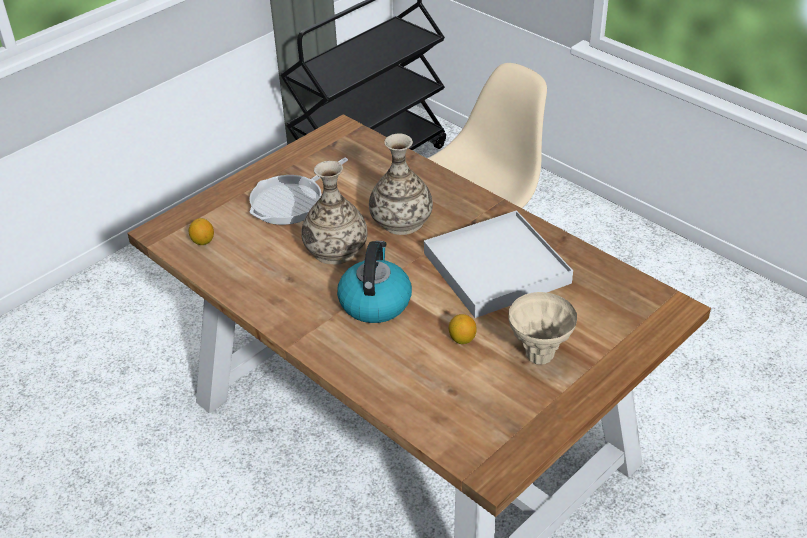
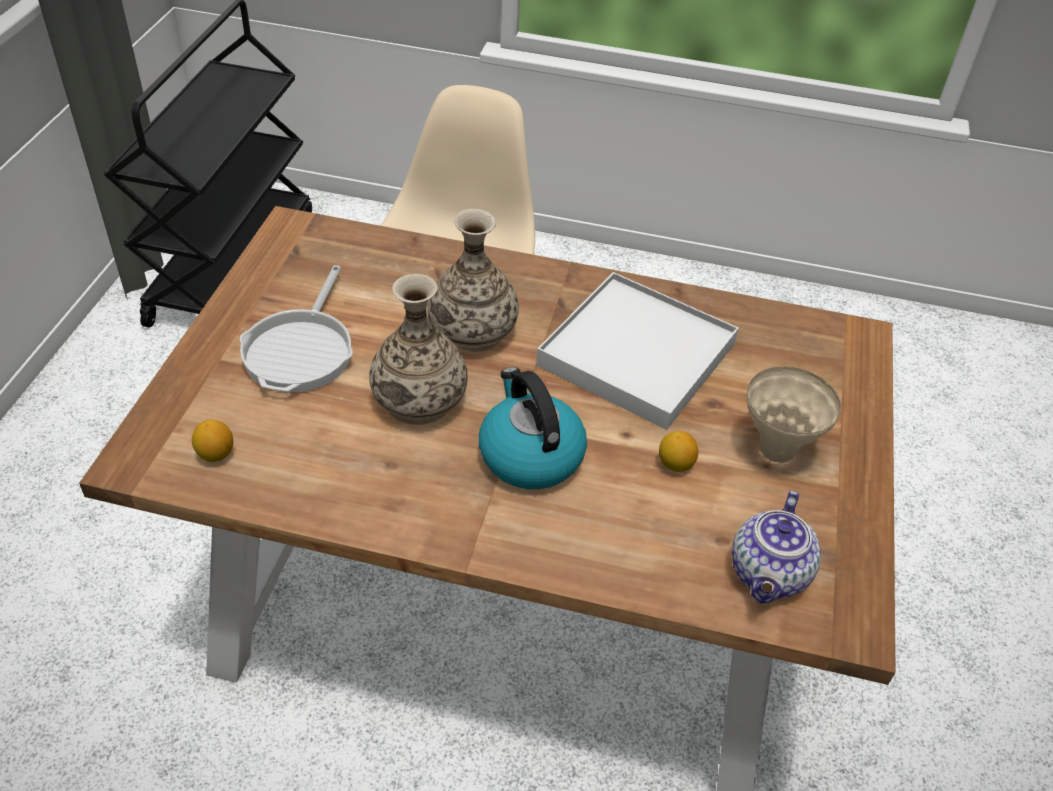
camera: 35 degrees left, 5 degrees up
(464, 422) = (769, 575): none -> teapot

